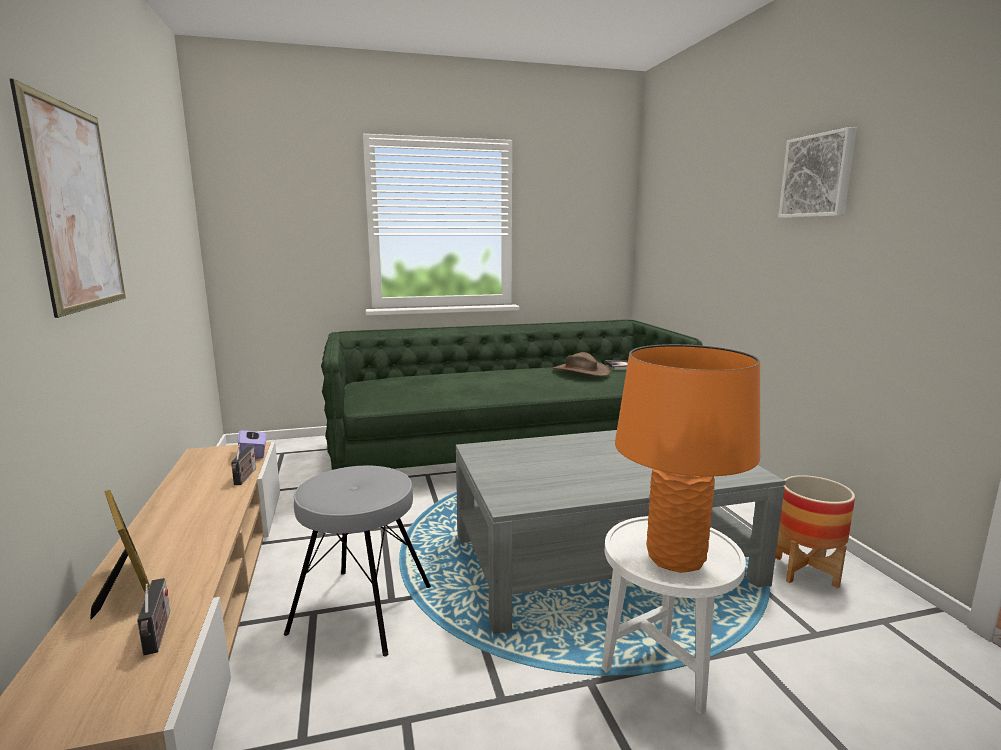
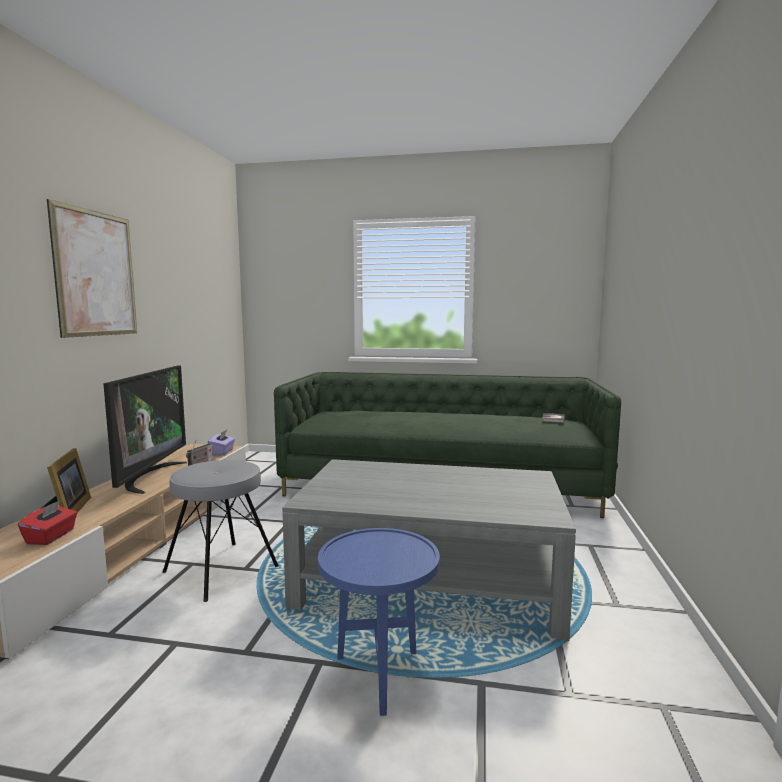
camera: 25 degrees right, 5 degrees down
(158, 634) = (51, 537): radio -> red tissue box
(191, 509) = (149, 477): none -> television
(581, 371) = (507, 419): brown hat -> none
(662, 678) = (379, 679): white side table -> blue side table
(675, 558) = (367, 559): orange table lamp -> none
(806, 571) = (624, 639): planter -> none
(818, 176) = (692, 223): picture -> none

